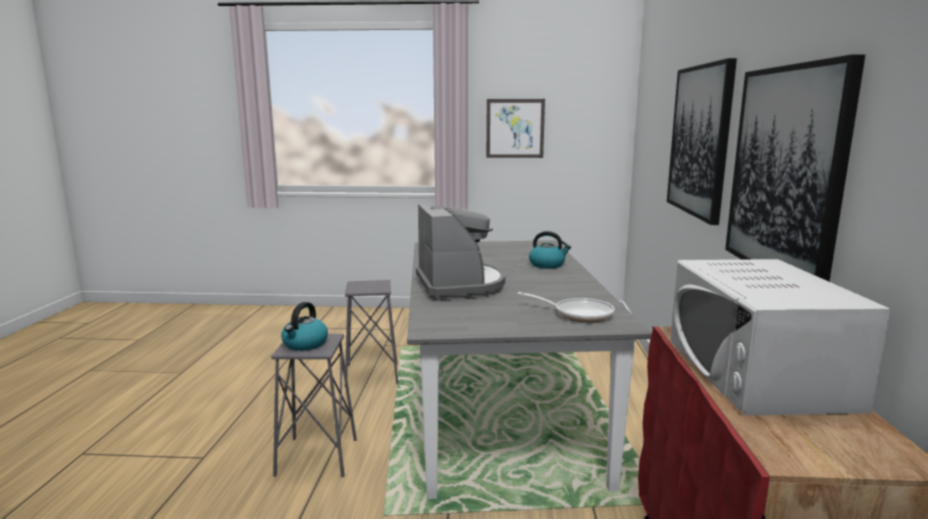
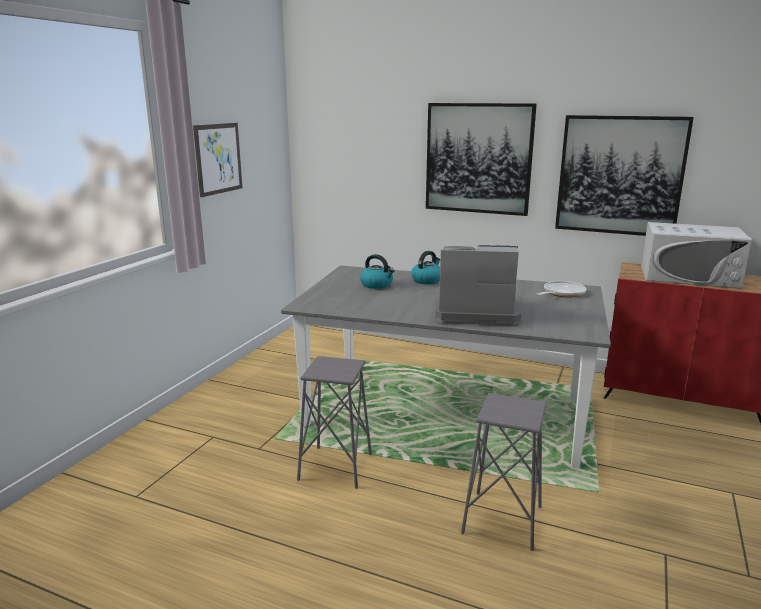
camera: 70 degrees left, 5 degrees up
(305, 344) = (513, 411): kettle -> kettle (377, 285)

